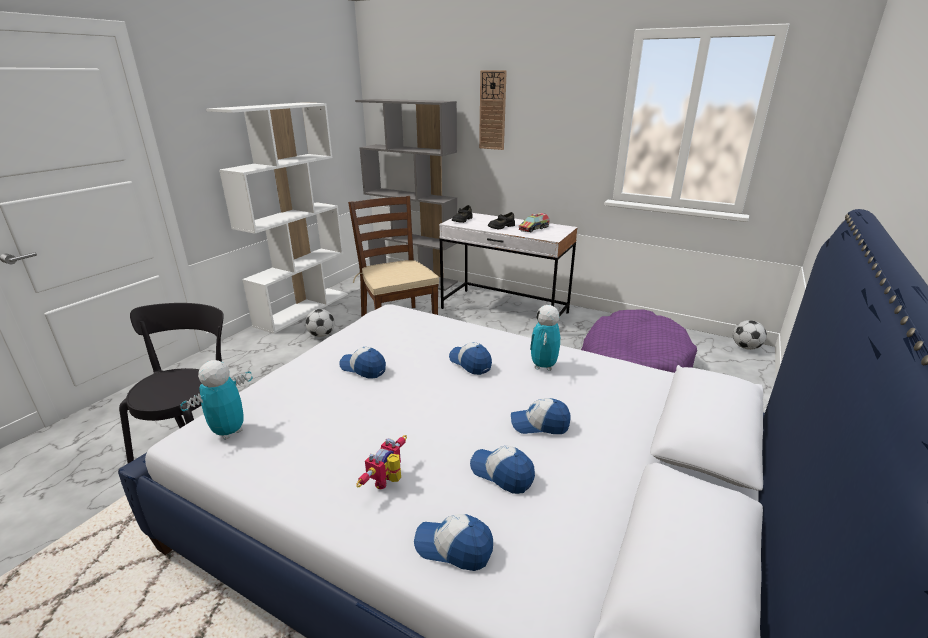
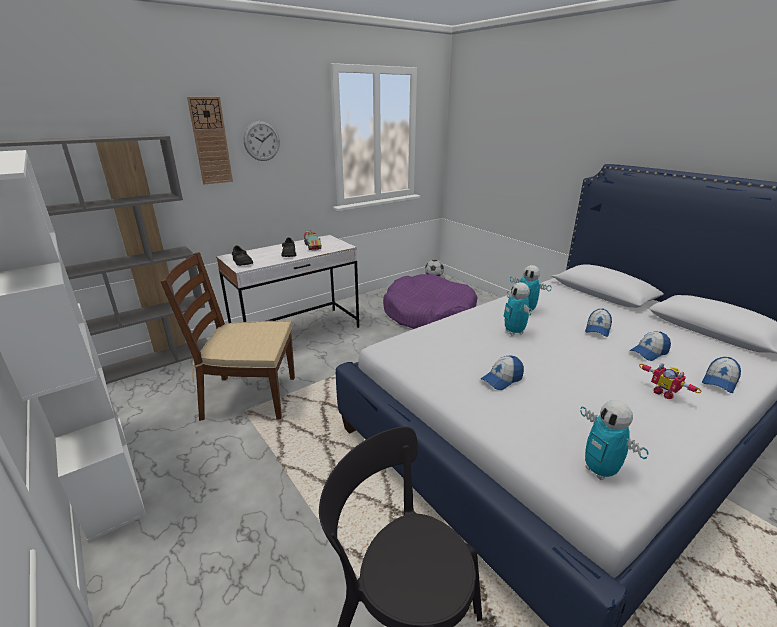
camera: 65 degrees left, 0 degrees up
(322, 335) = (208, 463): football -> none
(470, 363) = (514, 332): cap -> toy robot
(537, 114) = (261, 141): none -> wall clock

